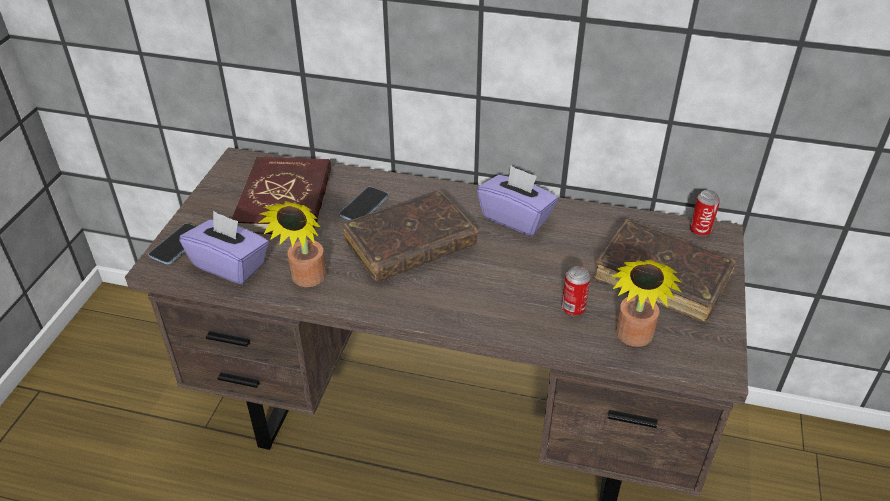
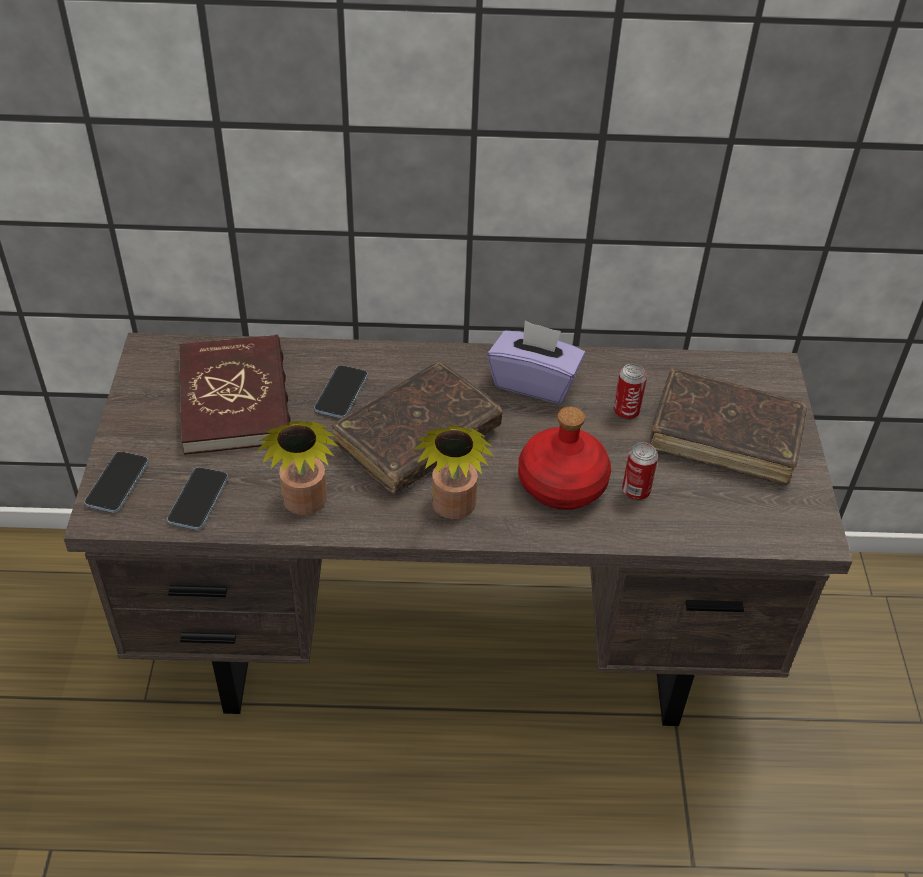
camera: 15 degrees left, 5 degrees up
(230, 265) = (198, 500): purple tissue box -> phone
(514, 294) = (562, 483): none -> red bottle
(633, 338) = (713, 517): potted plant -> potted plant (453, 509)
(700, 230) = (751, 367): can -> can (626, 411)

